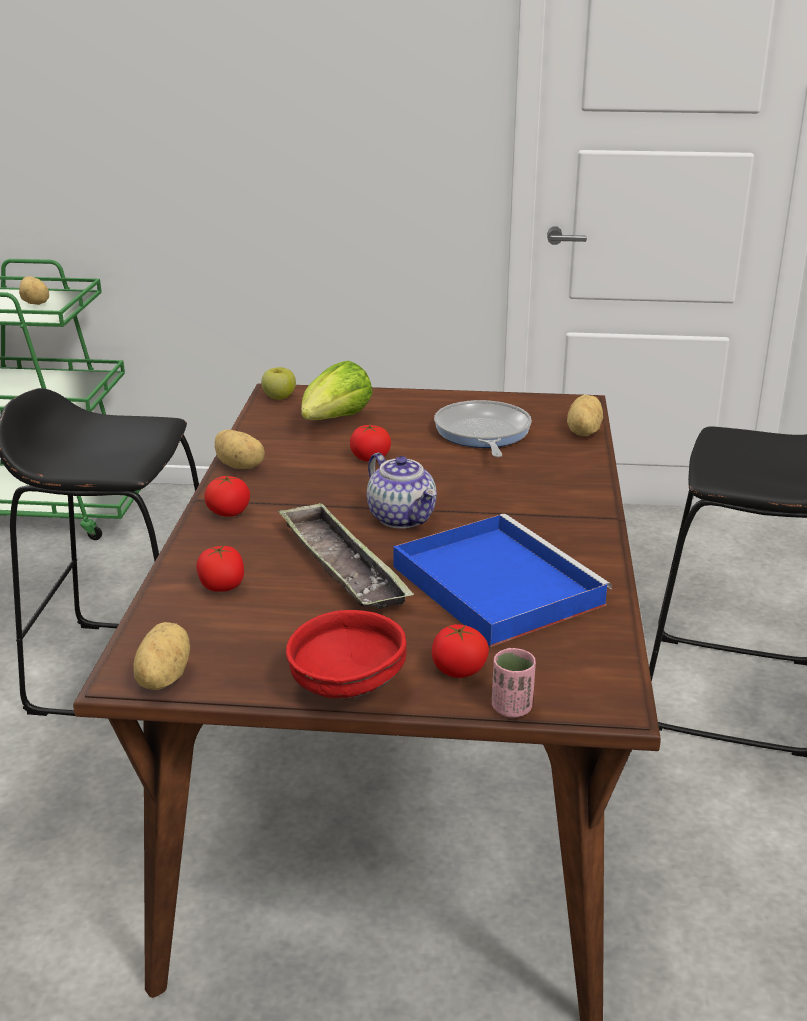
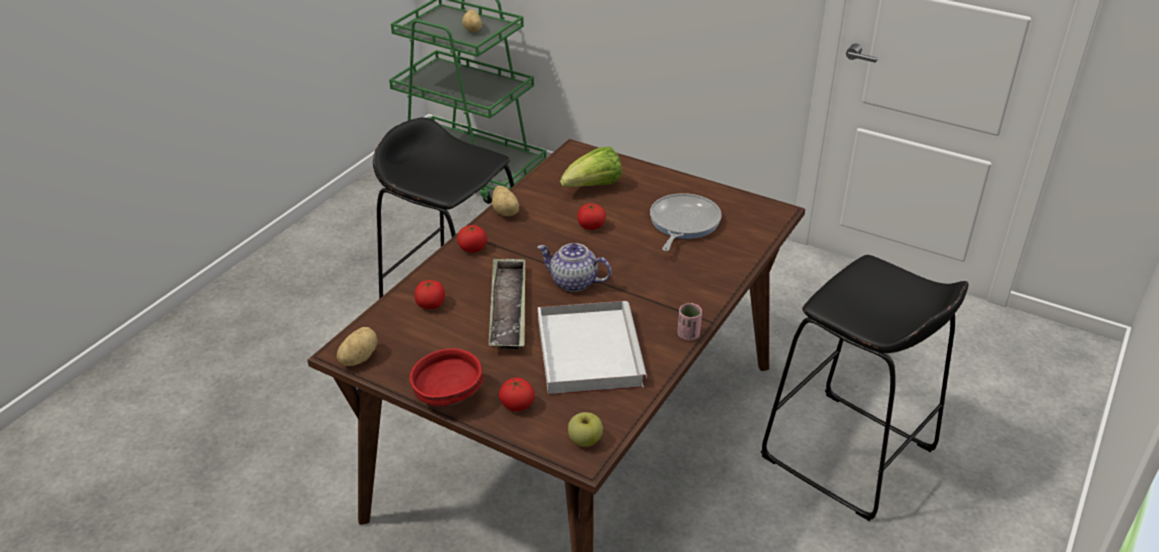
camera: 25 degrees right, 10 degrees up
(279, 397) = (572, 156): apple -> apple (585, 440)
(403, 518) = (573, 282): teapot -> teapot turned 120 degrees clockwise
(493, 584) = (587, 350): blue tray -> white tray
(511, 708) = (525, 440): pink cup -> pink cup (688, 335)
(582, 432) = (754, 240): potato -> none

